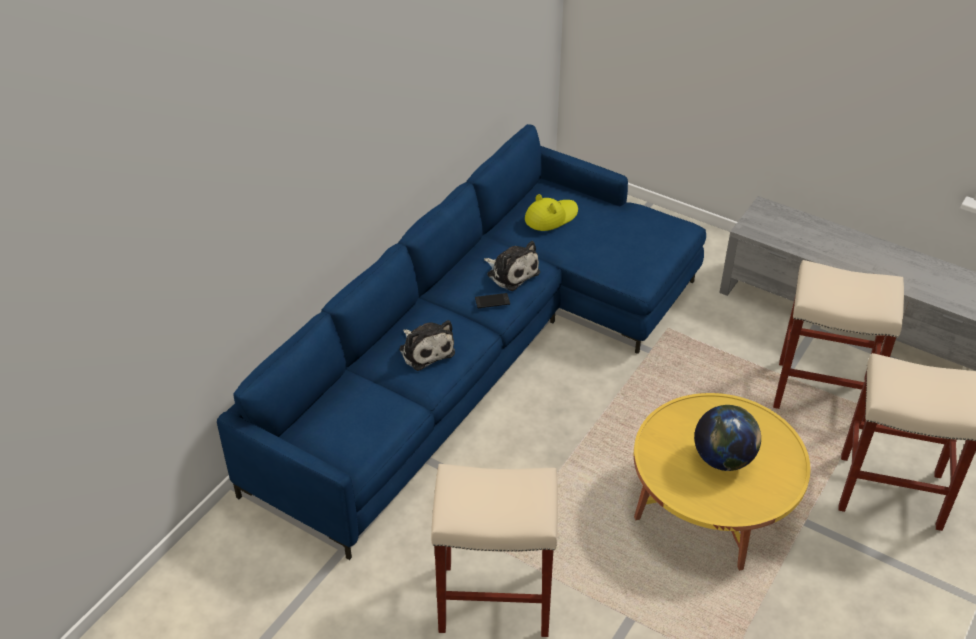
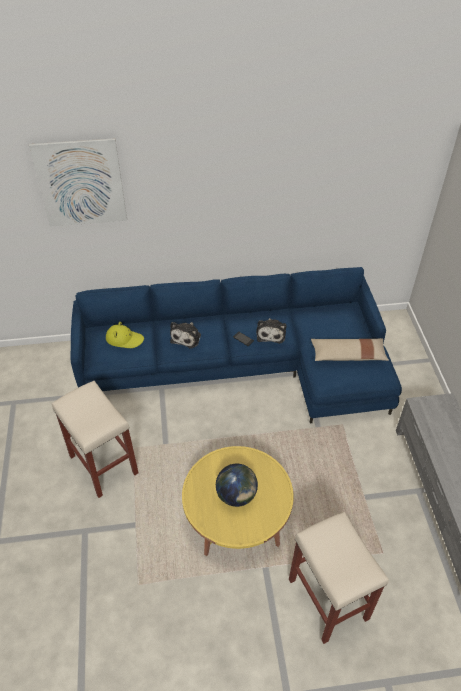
camera: 50 degrees right, 5 degrees up
(207, 179) = (81, 183): none -> picture
(551, 217) = (327, 322): yellow hat -> yellow hat (124, 339)
(620, 234) = (348, 355): none -> beige pillow
(823, 392) = (372, 523): beige stool -> none

